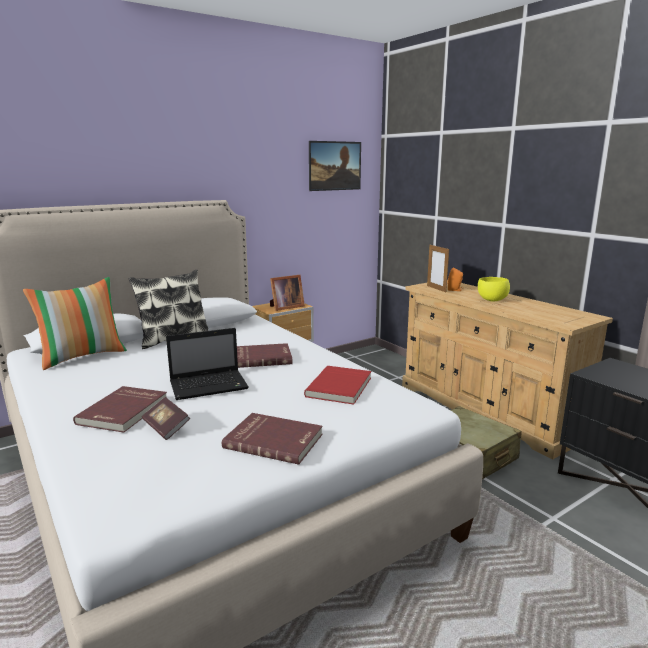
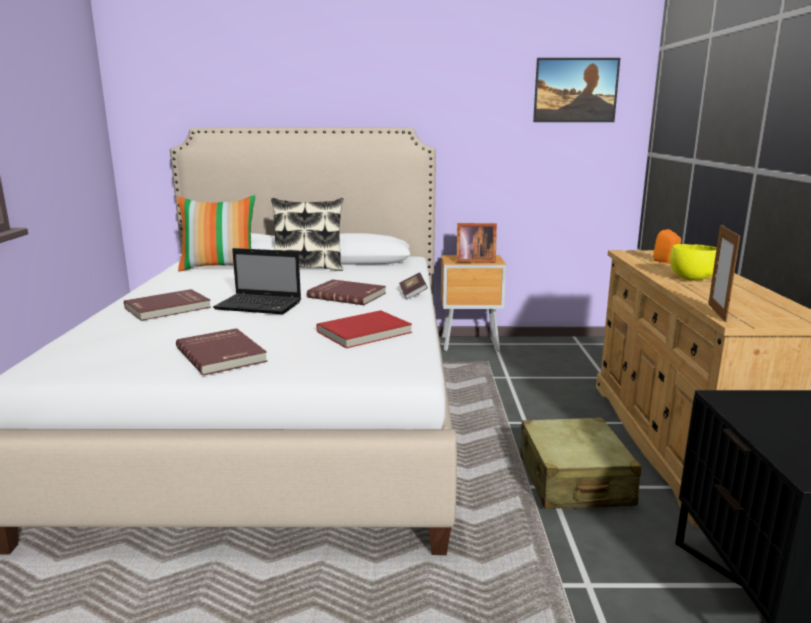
camera: 35 degrees right, 0 degrees up
(166, 427) = (168, 324): book -> book (413, 294)
(436, 289) = (642, 257): picture frame -> picture frame (717, 312)

